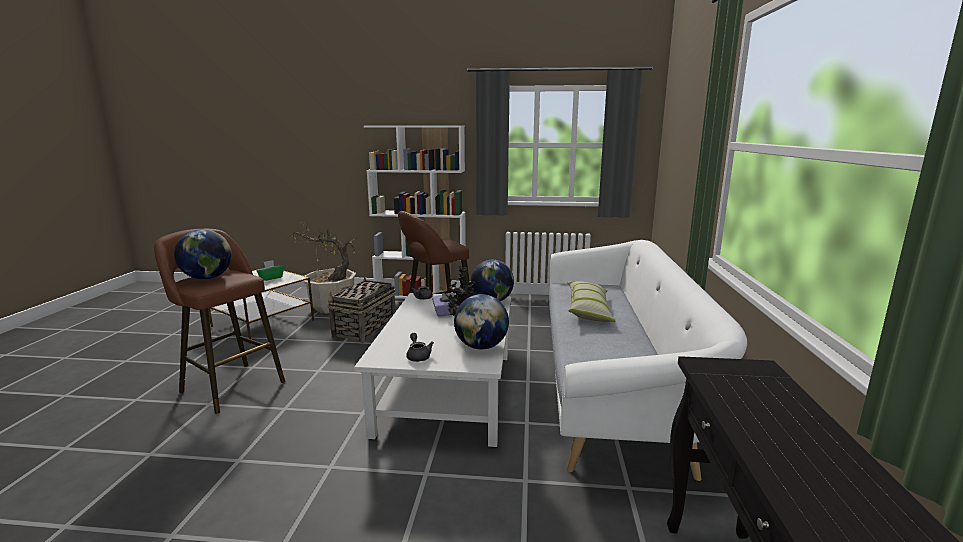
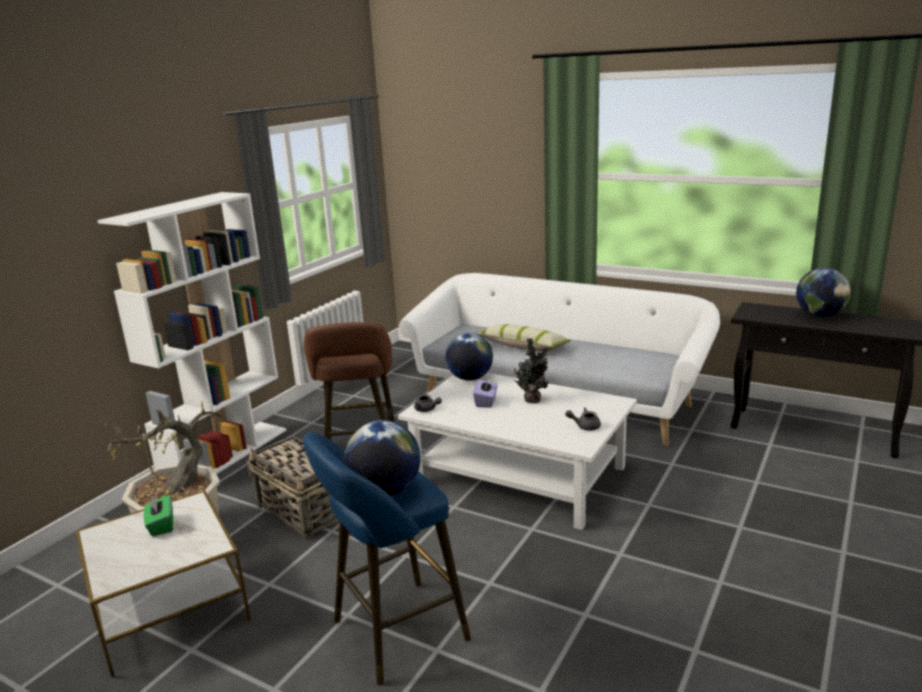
camera: 65 degrees left, 5 degrees up
(229, 385) = (393, 633): brown stool -> blue stool
(481, 346) = (580, 398): globe -> globe (820, 315)

